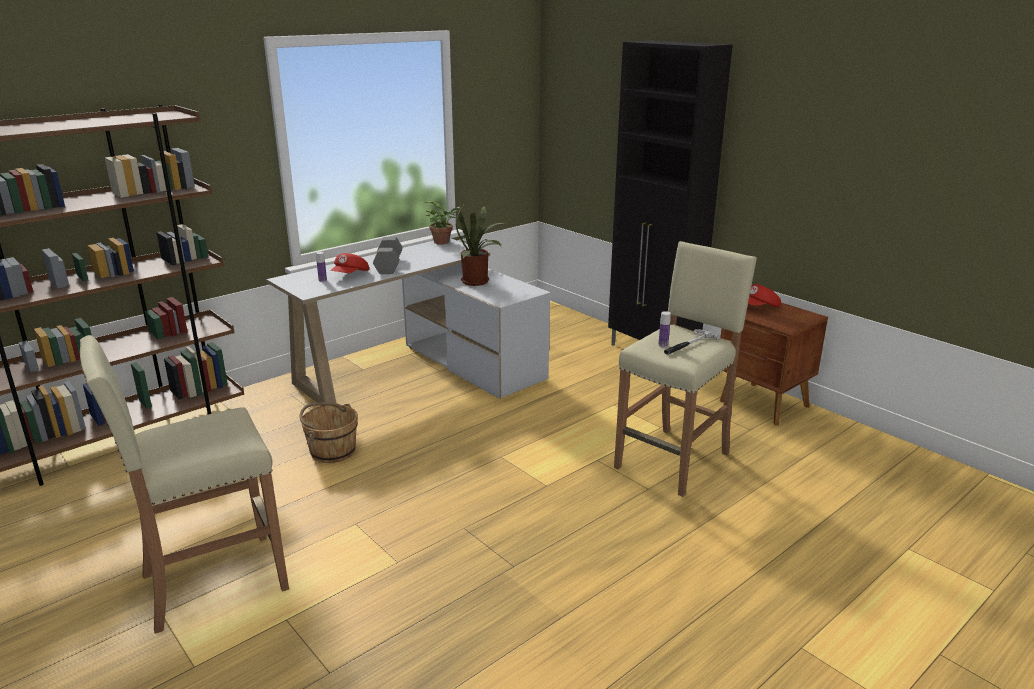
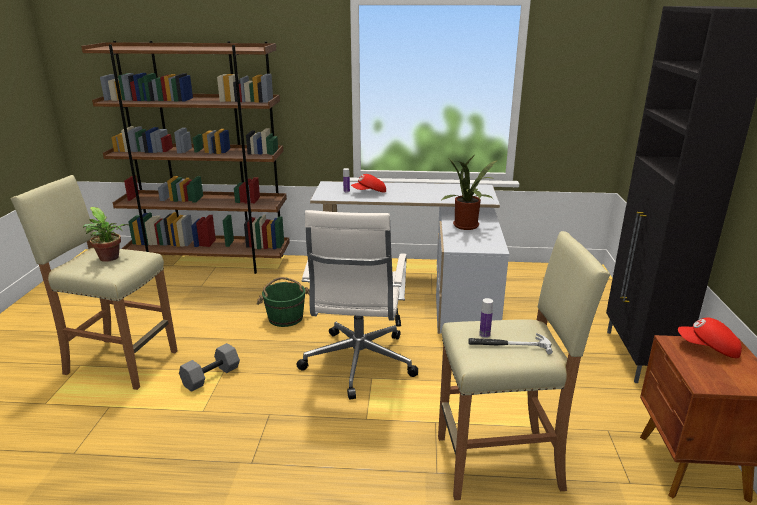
camera: 45 degrees right, 0 degrees up
(332, 451) = (285, 317): brown bucket -> green bucket
(388, 265) = (406, 193): grey dumbbell -> grey dumbbell (211, 376)
(443, 242) = (480, 187): potted plant -> potted plant (110, 258)
(472, 453) = (358, 364): none -> white office chair

